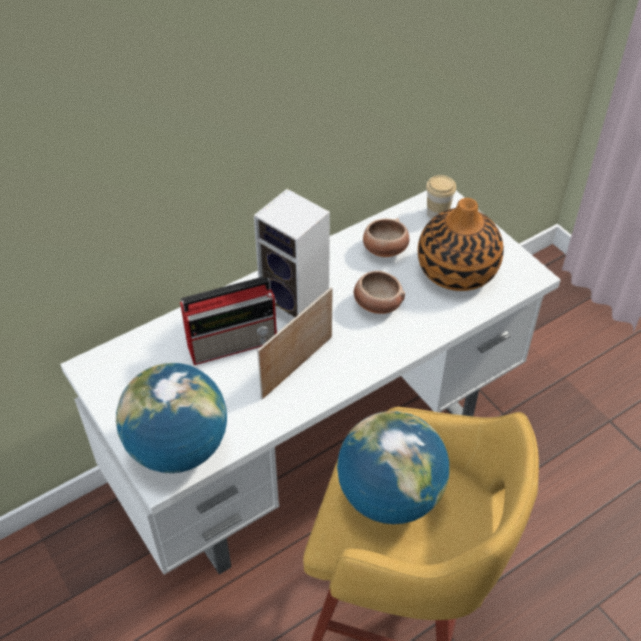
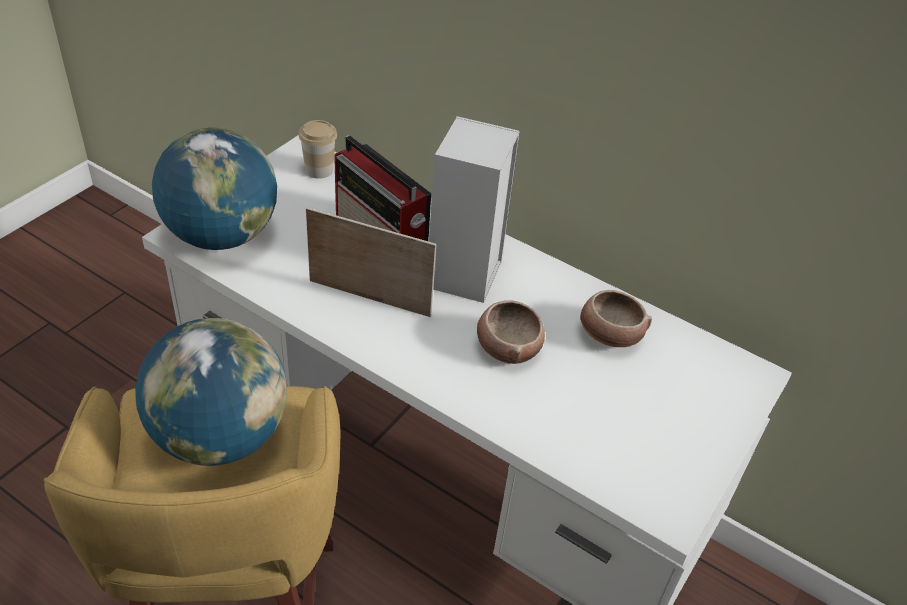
camera: 65 degrees right, 5 degrees down
(437, 213) = (719, 375): cup -> cup (319, 170)
(456, 270) = (620, 418): vase -> none

